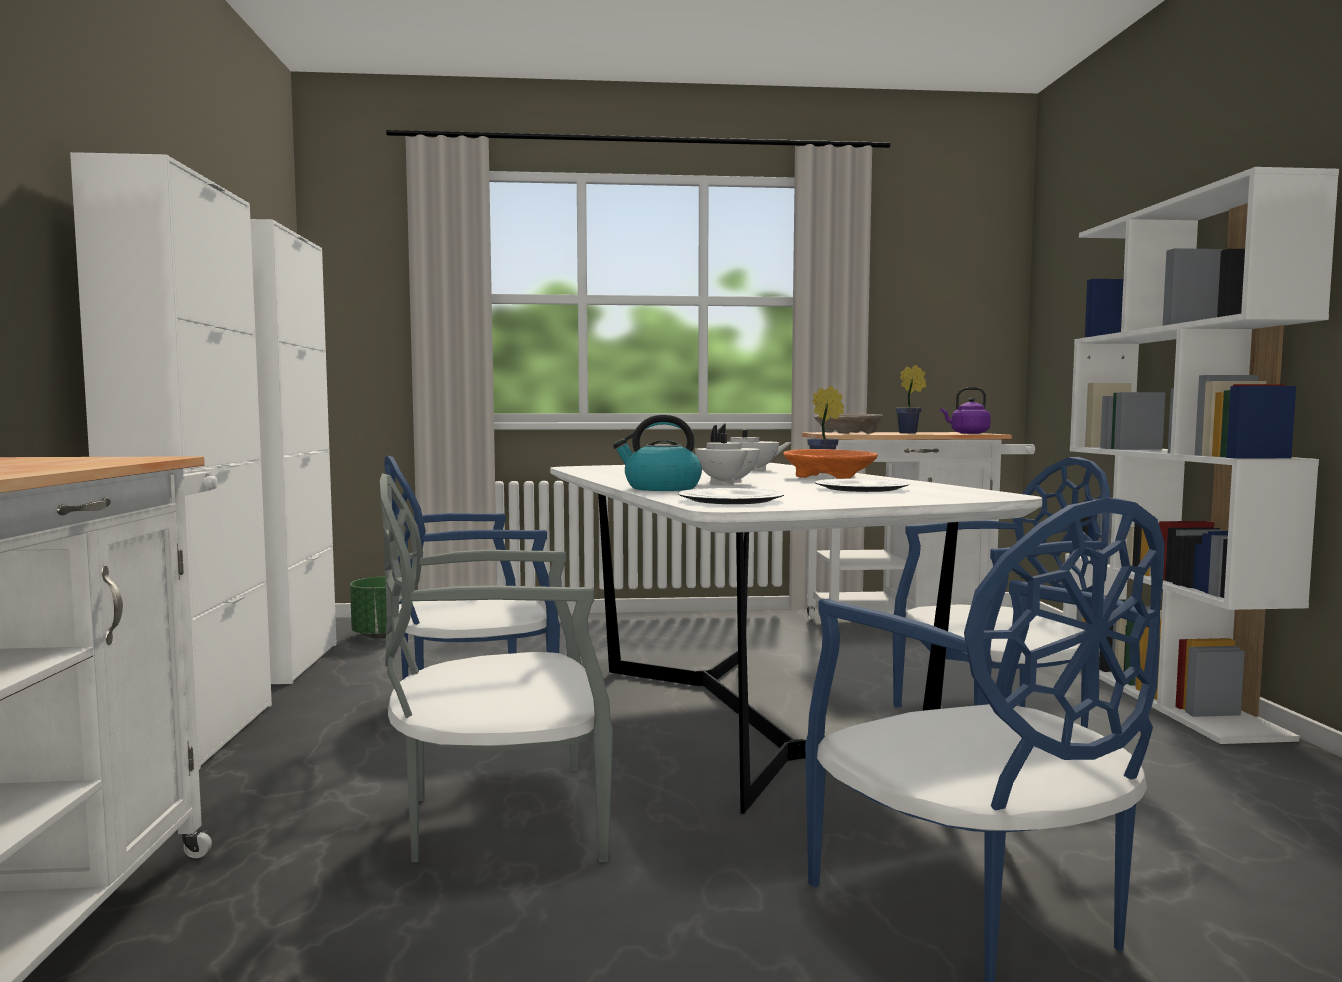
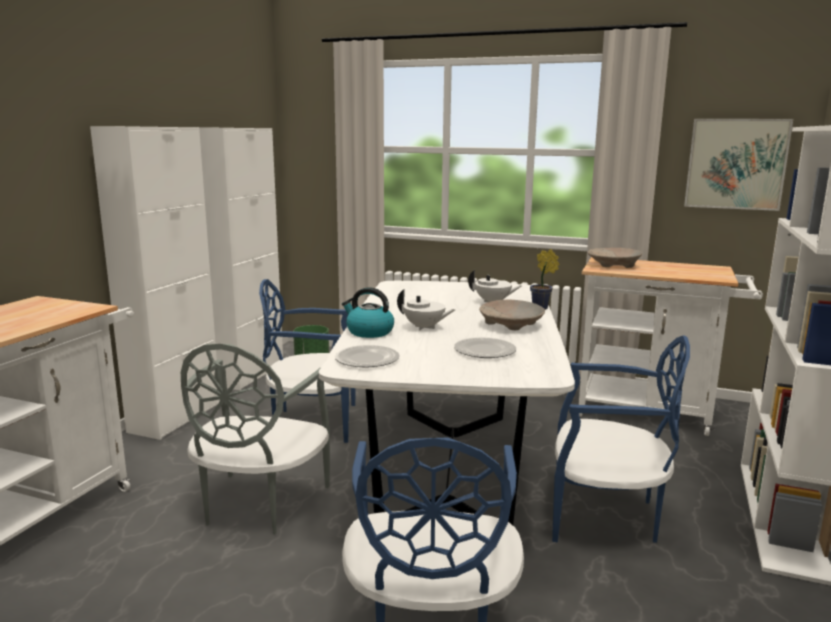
camera: 25 degrees right, 10 degrees up
(501, 818) = (259, 504): grey chair -> grey chair turned 90 degrees counterclockwise
(726, 483) = (424, 327): white teapot -> white teapot turned 75 degrees counterclockwise
(830, 477) = (512, 325): orange bowl -> beige bowl
(910, 433) = (664, 269): potted plant -> none
(948, 313) = (736, 164): none -> picture
(967, 433) = (709, 275): purple kettle -> none

